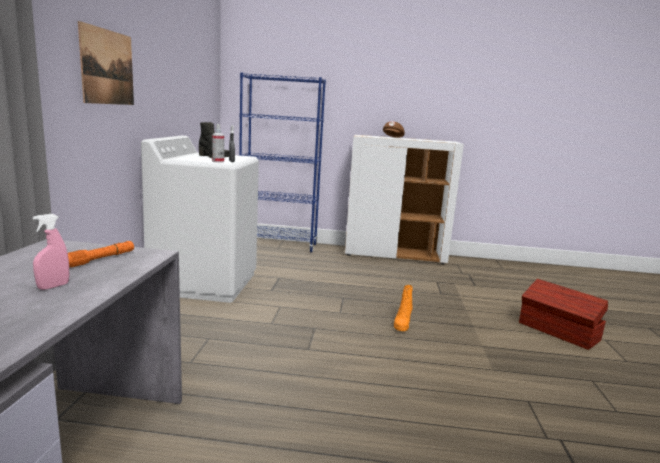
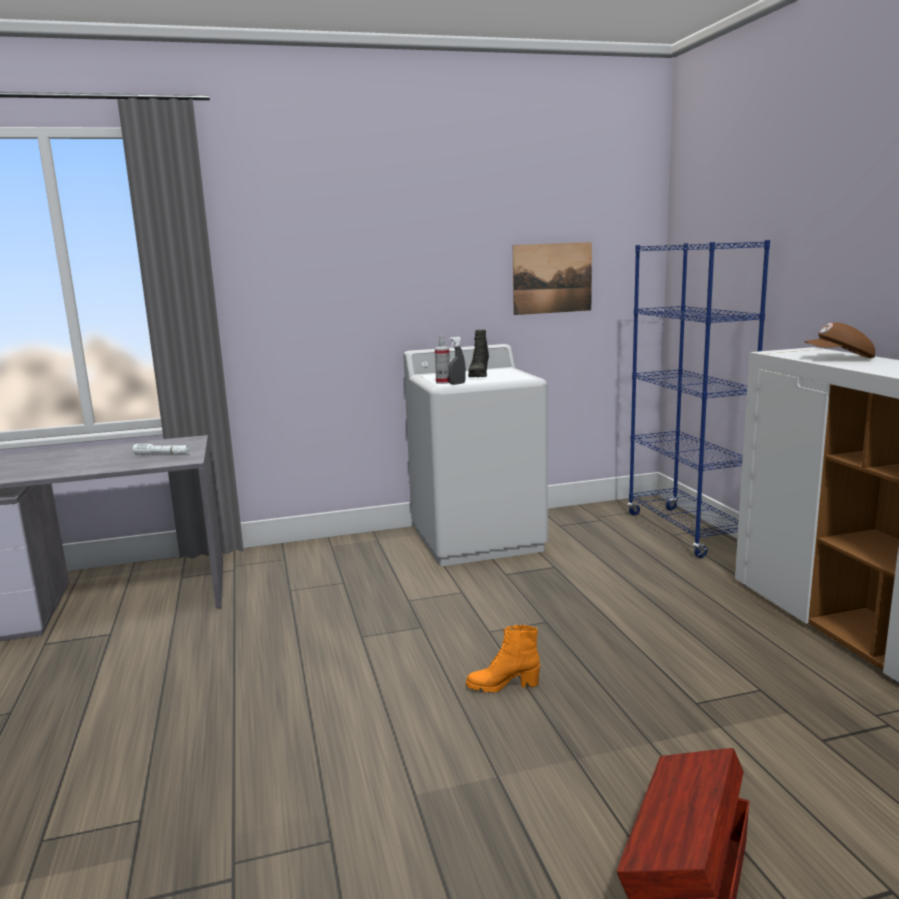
camera: 70 degrees right, 0 degrees up
(53, 286) = (98, 461): pink spray bottle -> none
(100, 259) = (162, 455): orange flashlight -> white flashlight
(108, 67) = (351, 278): picture -> picture (552, 278)

